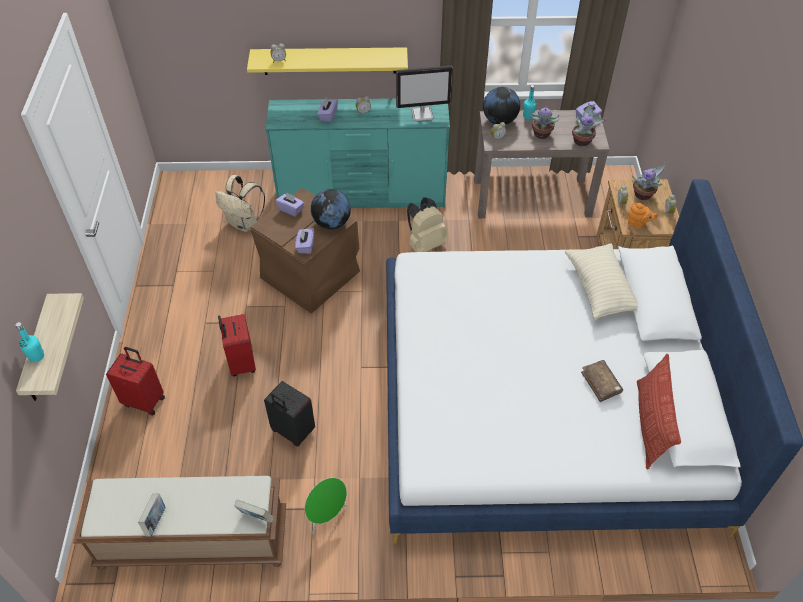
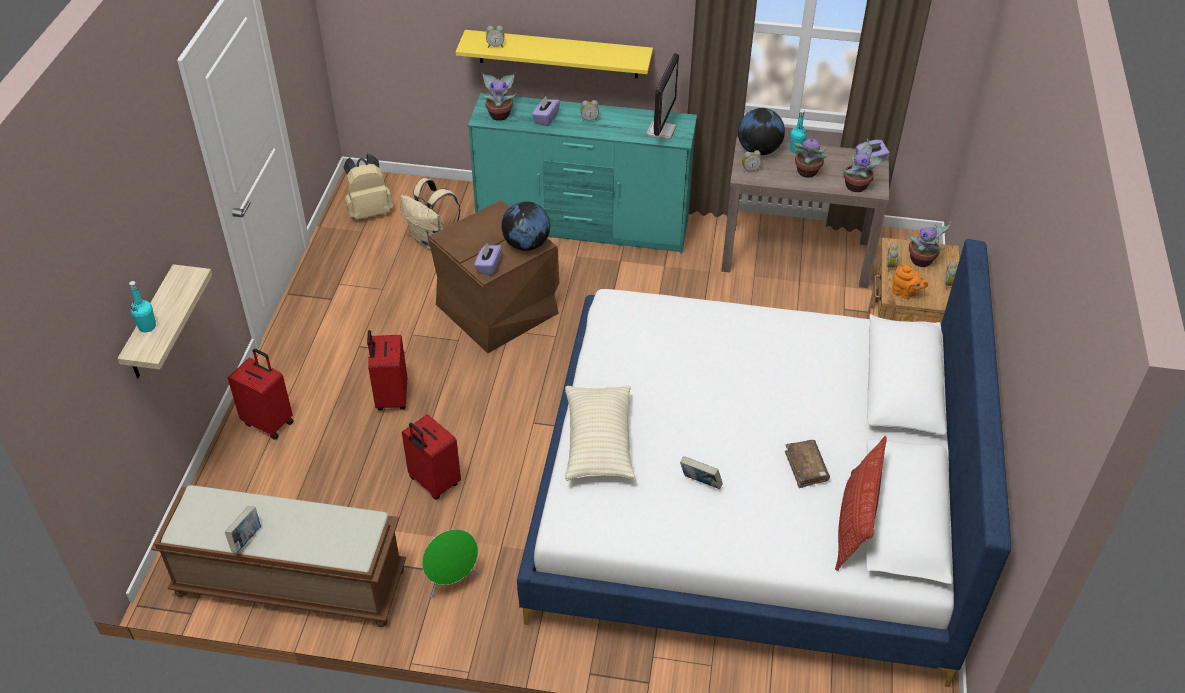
camera: 10 degrees right, 5 degrees down
(256, 517) = (360, 554): book -> book (700, 483)
(289, 116) = (500, 114): none -> potted plant
(291, 209) = (481, 223): purple tissue box -> none
(292, 432) = (433, 482): black suitcase -> red suitcase
(422, 114) = (661, 130): monitor -> monitor turned 75 degrees counterclockwise
(425, 243) = (647, 292): beige backpack -> beige backpack (369, 211)
(600, 288) = (836, 361): beige pillow -> beige pillow (598, 443)

